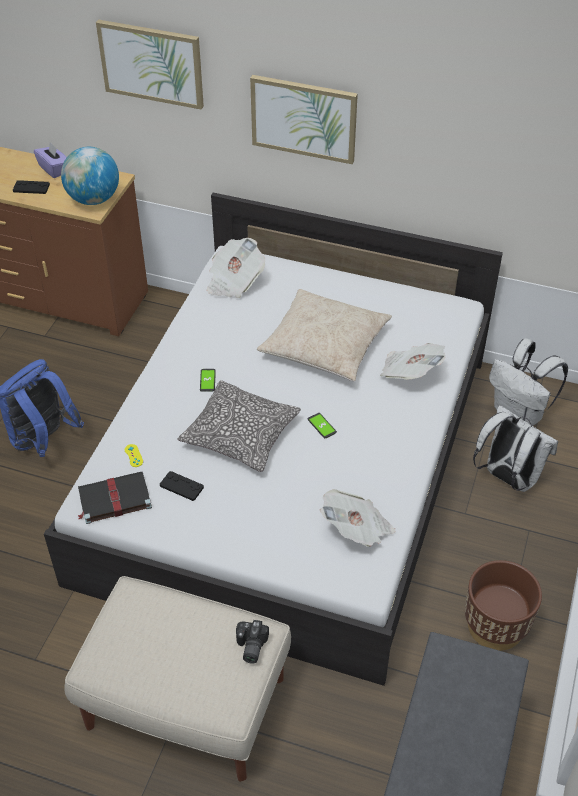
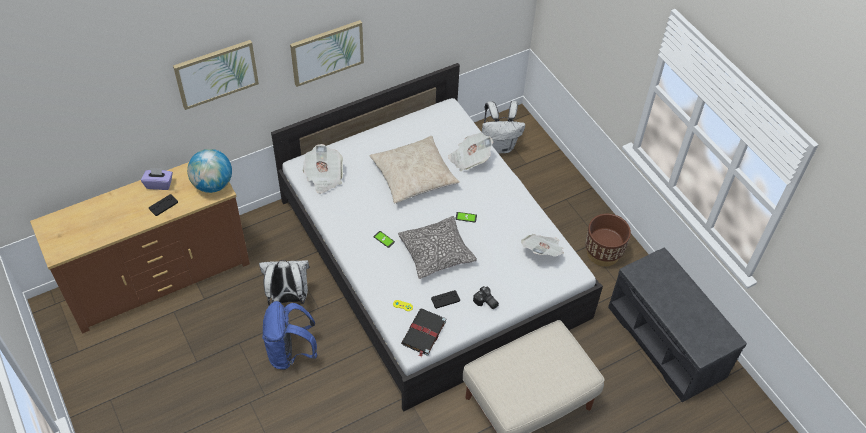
camera: 50 degrees left, 5 degrees up
(250, 647) = (562, 341): camera -> camera (486, 302)
(507, 477) = (530, 181): white backpack -> white backpack (288, 298)

